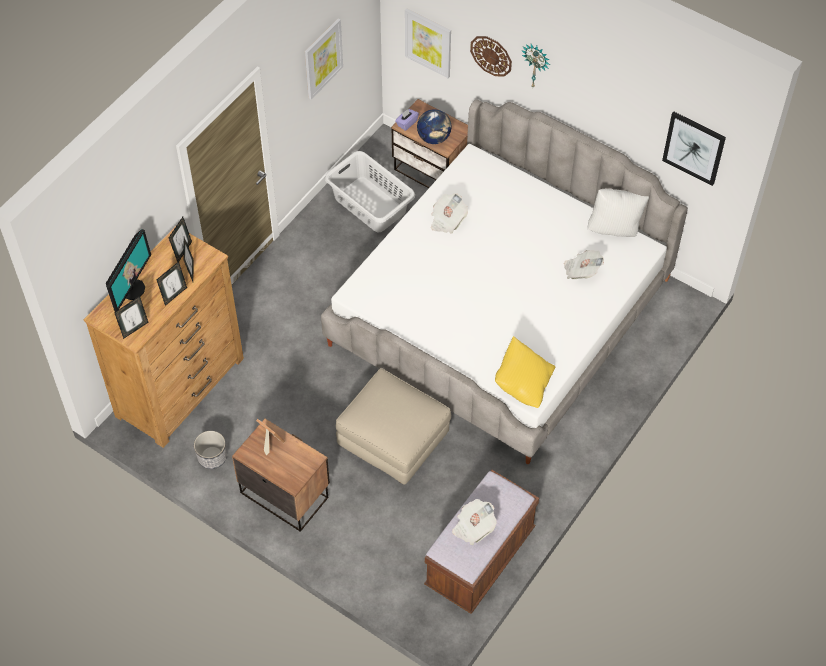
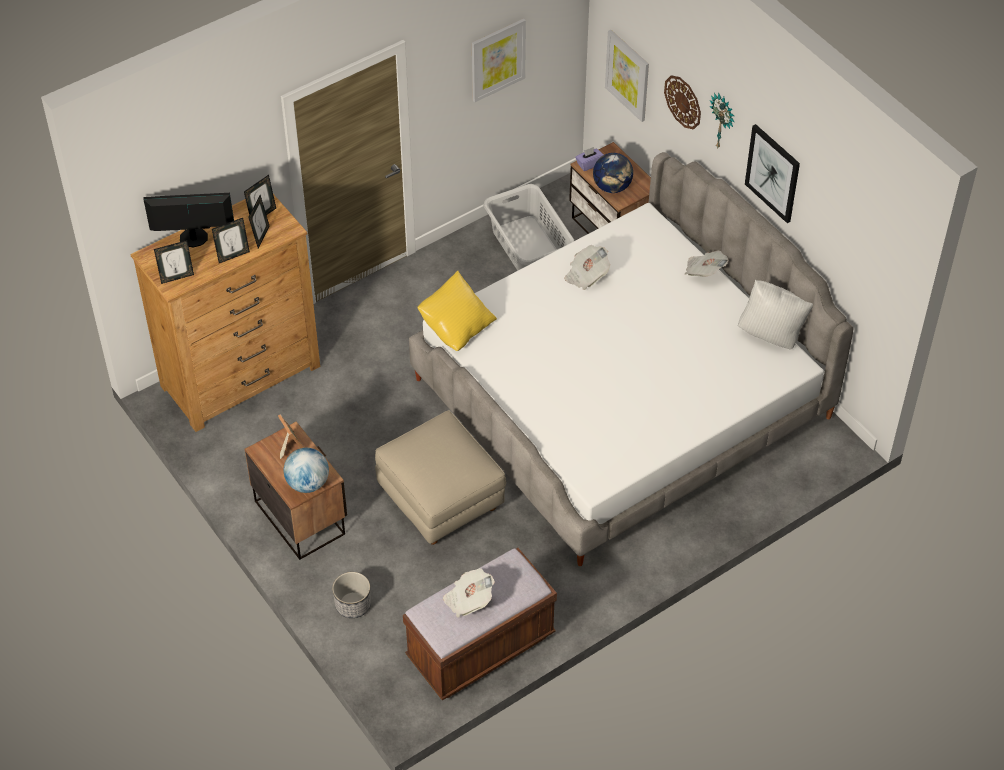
camera: 20 degrees right, 5 degrees down
(132, 289) = (193, 238): monitor -> monitor turned 135 degrees counterclockwise
(212, 457) = (241, 456): planter -> planter (352, 605)
(299, 469) = (307, 483): none -> globe
(523, 384) = (591, 468): yellow pillow -> yellow pillow (456, 327)
(581, 270) = (713, 368): newspaper -> newspaper (704, 271)
(694, 148) = (863, 253): picture -> picture (773, 173)

